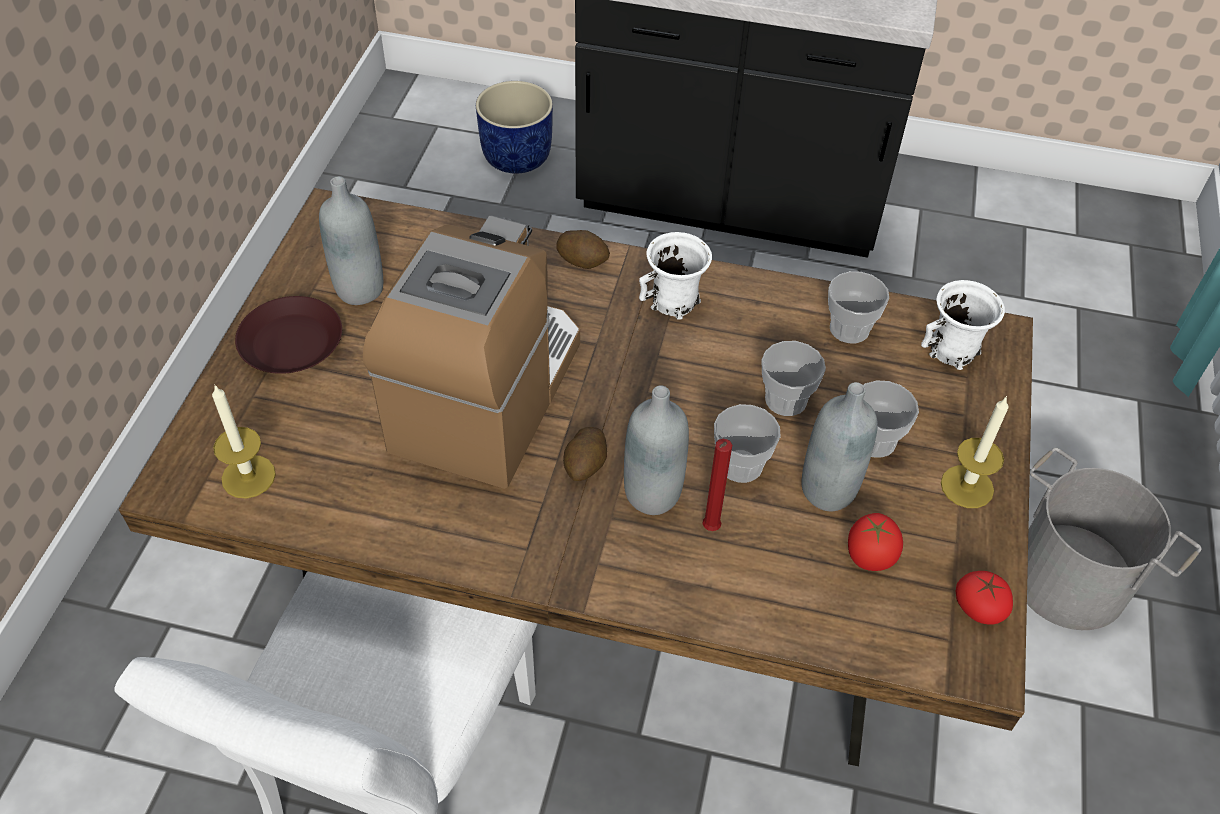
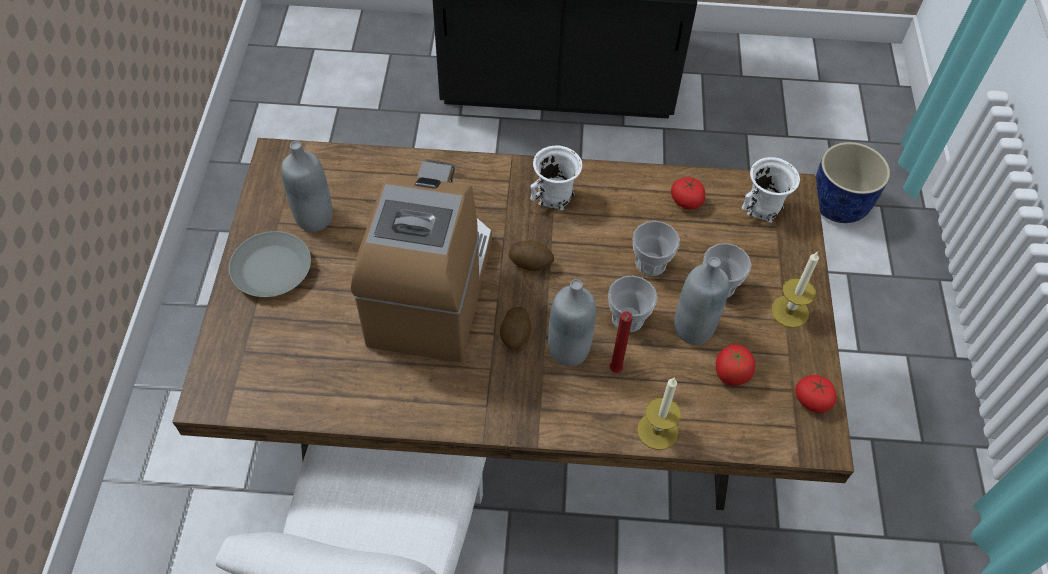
camera: 10 degrees left, 5 degrees up
(248, 476) = (266, 381): candle -> candle (657, 431)
(291, 344) = (272, 270): brown plate -> grey plate
(517, 158) = (383, 68): blue planter -> blue planter (839, 205)
(583, 260) = (479, 172): potato -> potato (531, 263)
(849, 329) = (686, 201): cup -> tomato
(1068, 581) = (849, 350): grey bucket -> none

